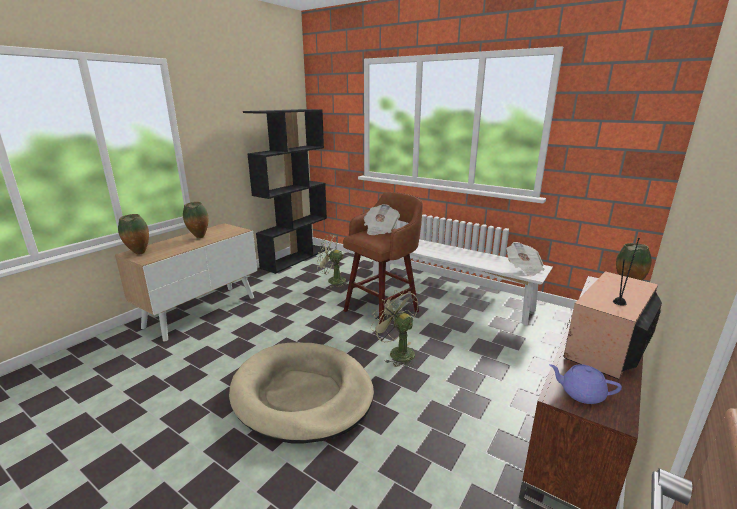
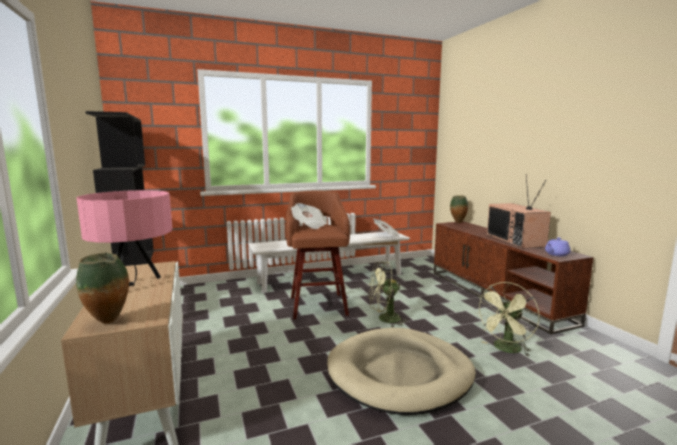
camera: 55 degrees left, 10 degrees down
(199, 237) = (134, 284): vase -> pink table lamp
(332, 281) = (229, 307): green fan -> green fan (506, 349)

